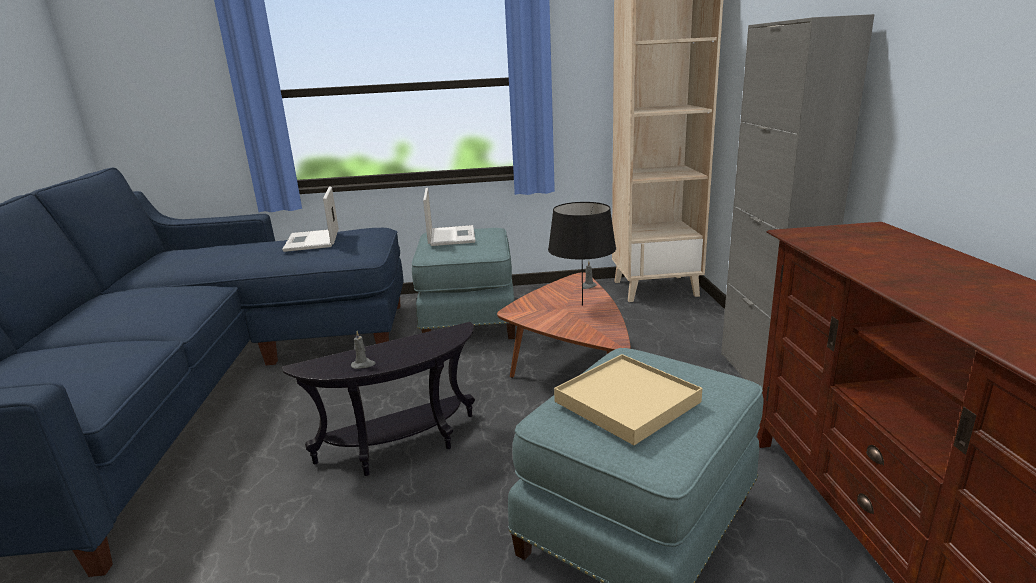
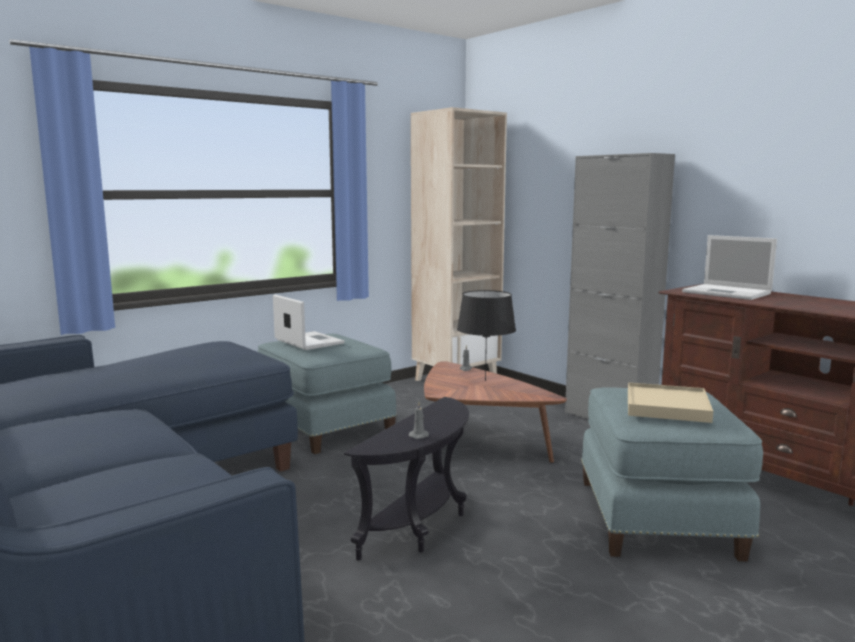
camera: 35 degrees left, 10 degrees down
(312, 241) = (180, 356): laptop -> laptop (728, 293)

